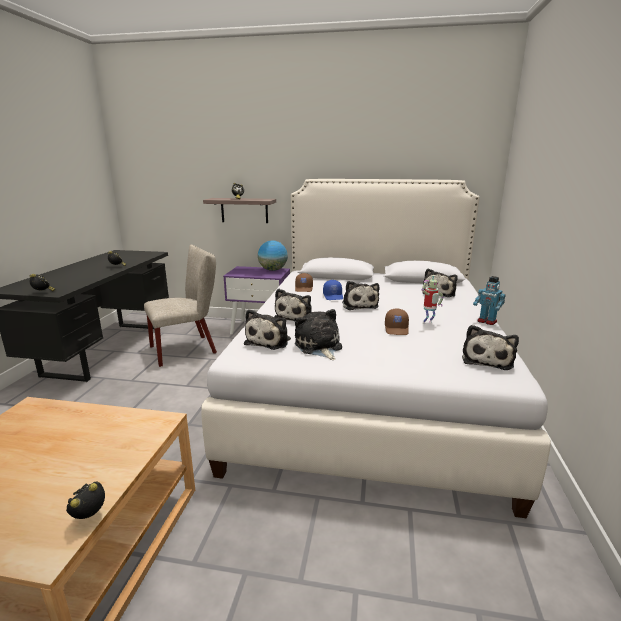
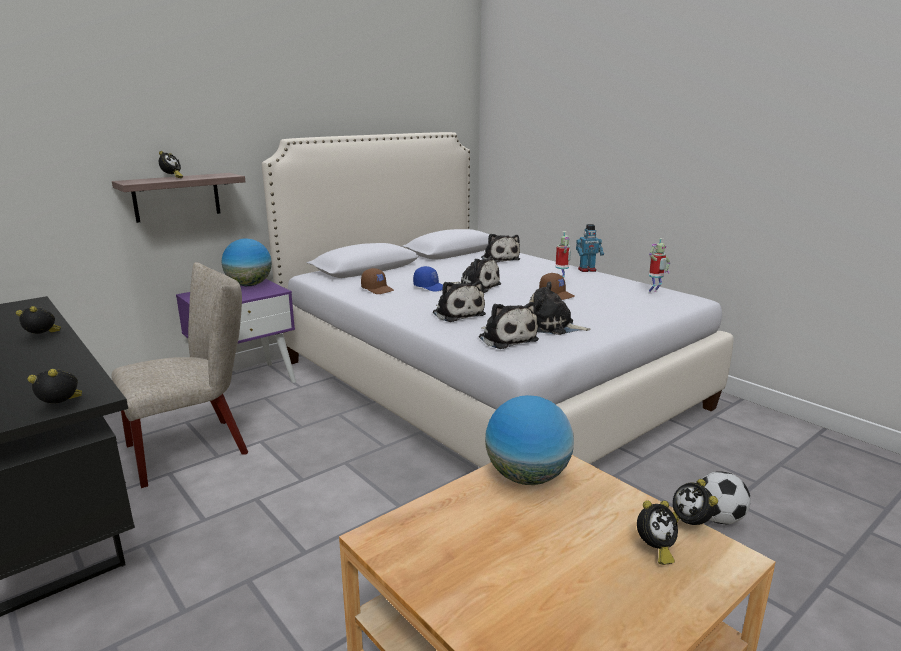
camera: 50 degrees left, 0 degrees up
(46, 508) = (654, 550): none -> alarm clock
(124, 426) = (527, 477): none -> globe
(187, 349) = (195, 447): beige chair -> beige chair turned 45 degrees clockwise
(314, 588) = (718, 518): none -> football
(487, 359) = (654, 293): plush toy -> toy robot

